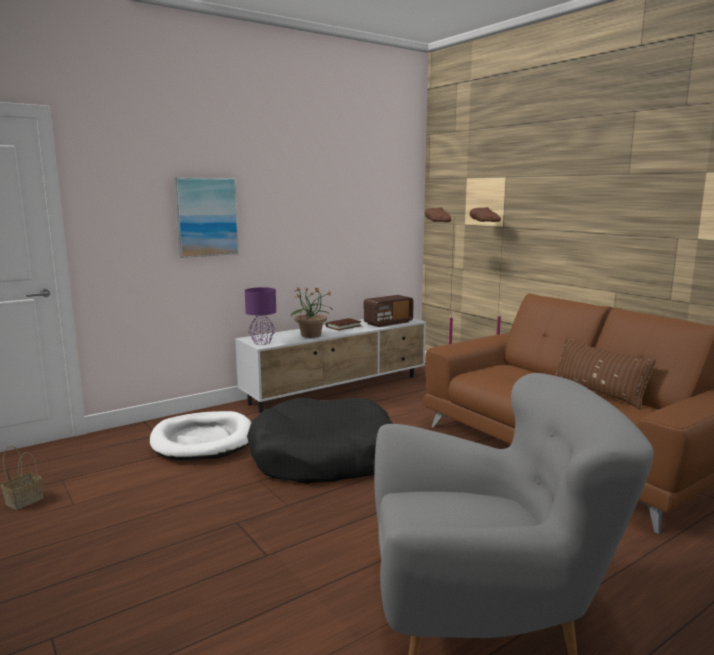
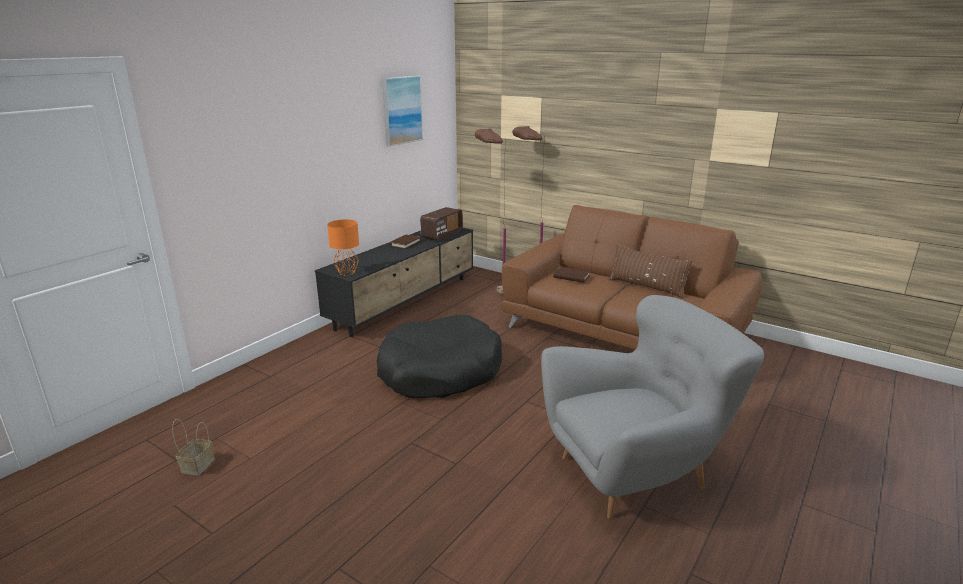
camera: 20 degrees left, 10 degrees up
(203, 440) = (320, 374): white dog bed -> none
(206, 217) = (280, 156): picture -> picture (402, 110)
(262, 342) = (347, 272): purple table lamp -> orange table lamp
(311, 335) = (385, 258): potted plant -> none
(338, 389) = (405, 302): white tv stand -> black tv stand
(507, 373) = (571, 277): none -> brown book

